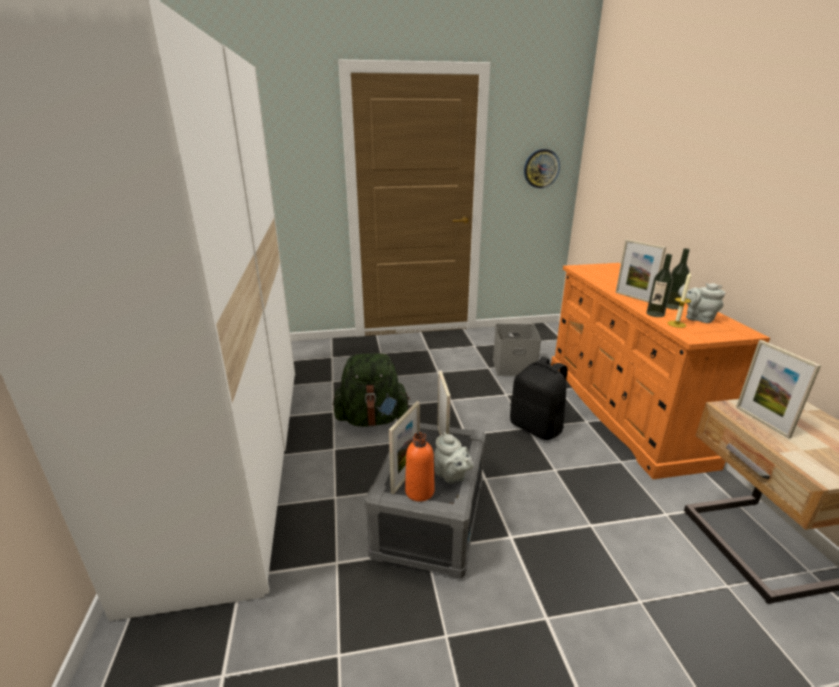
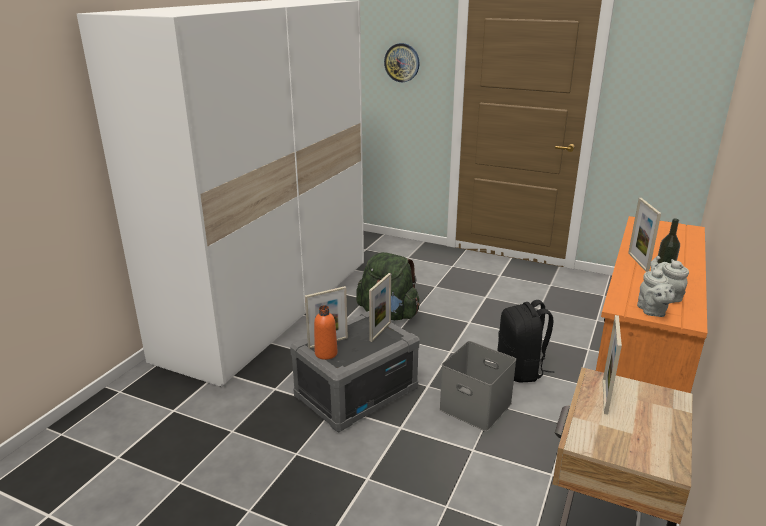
camera: 35 degrees right, 0 degrees up
(452, 476) = (357, 354): grey teapot -> grey teapot (652, 311)
(514, 366) = (568, 315): grey storage box -> grey storage box (477, 406)
(541, 168) = (672, 102): wall clock -> wall clock (402, 62)
(655, 314) = (626, 281): bottle -> none
(676, 324) = (628, 294): candle -> none

